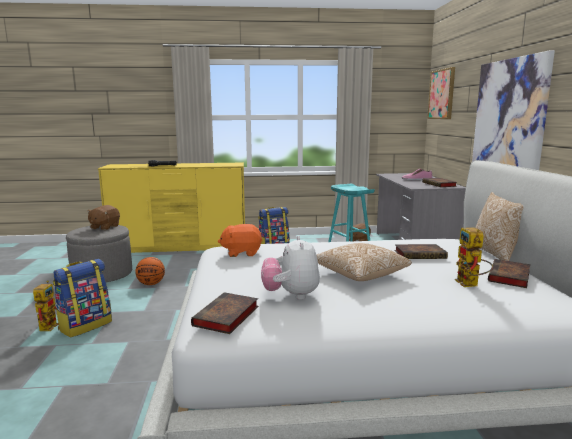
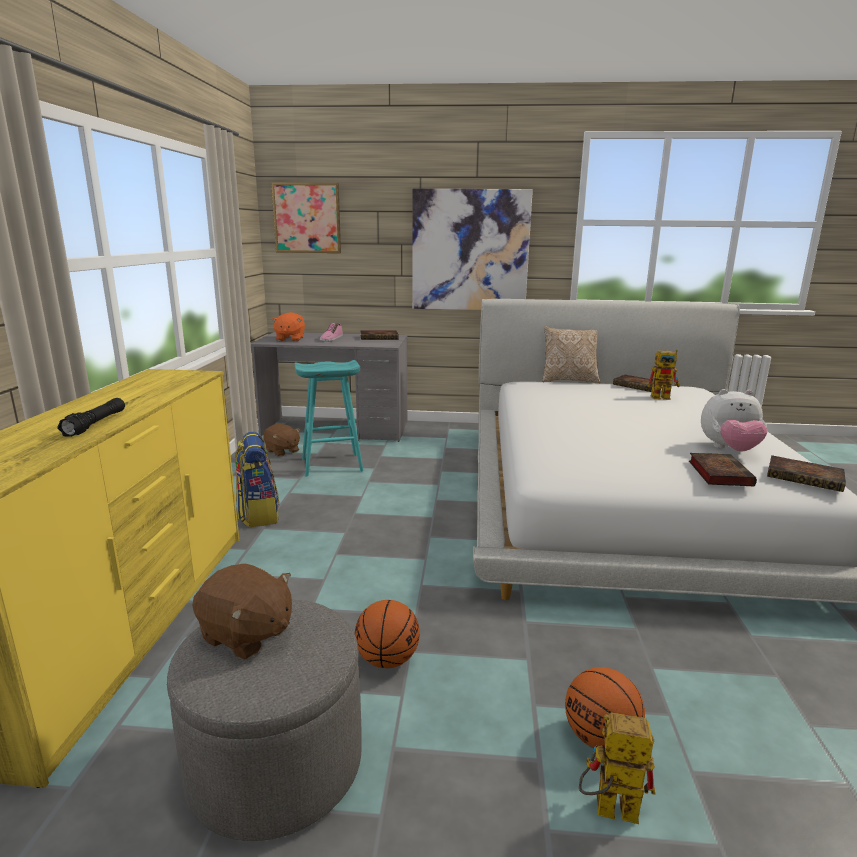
camera: 80 degrees left, 5 degrees up
(85, 325) = (600, 738): backpack -> basketball
(241, 253) = (584, 464): orange plush toy -> orange plush toy (290, 339)
(359, 274) = (654, 422): pillow -> none
(421, 254) = (584, 397): book -> book (718, 473)

